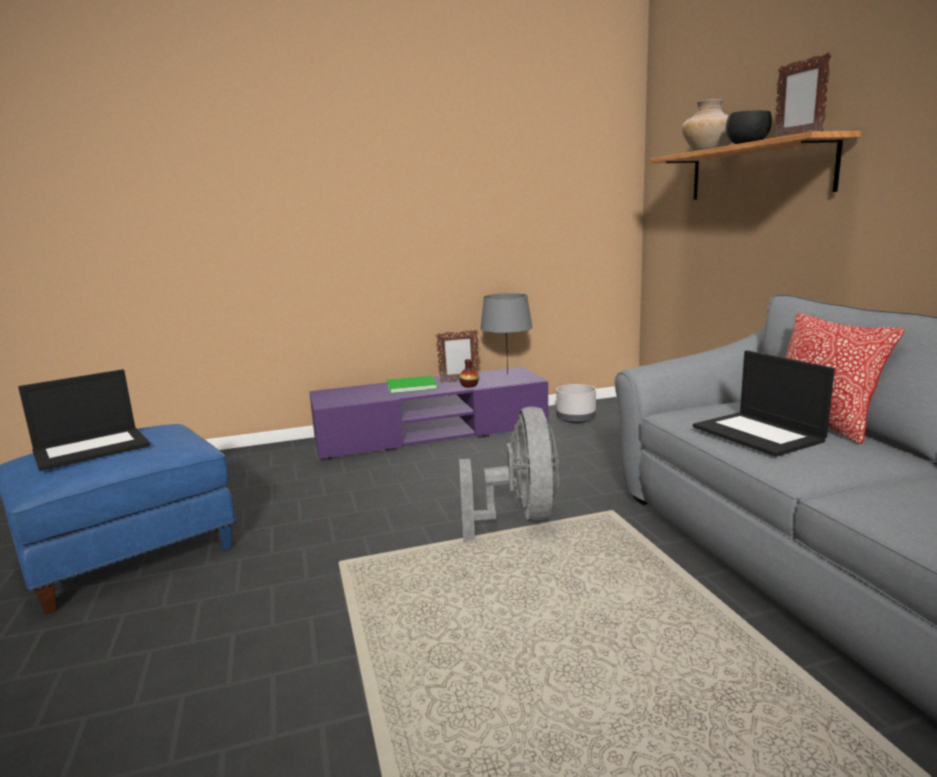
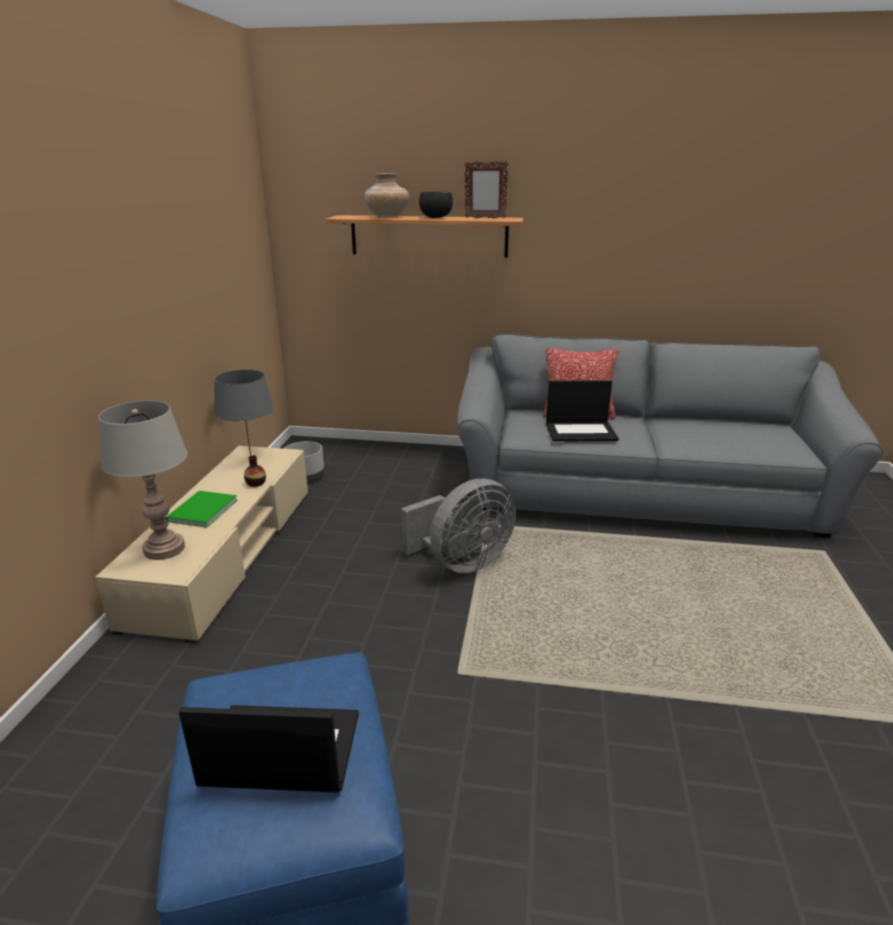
camera: 65 degrees left, 10 degrees up
(92, 448) = (279, 751): laptop -> laptop turned 75 degrees counterclockwise
(352, 393) = (164, 549): none -> grey table lamp
(431, 434) = (226, 552): purple tv stand -> beige tv stand
(459, 381) = (231, 484): picture frame -> none
(520, 518) = (462, 563): grey fan -> grey fan turned 120 degrees clockwise

